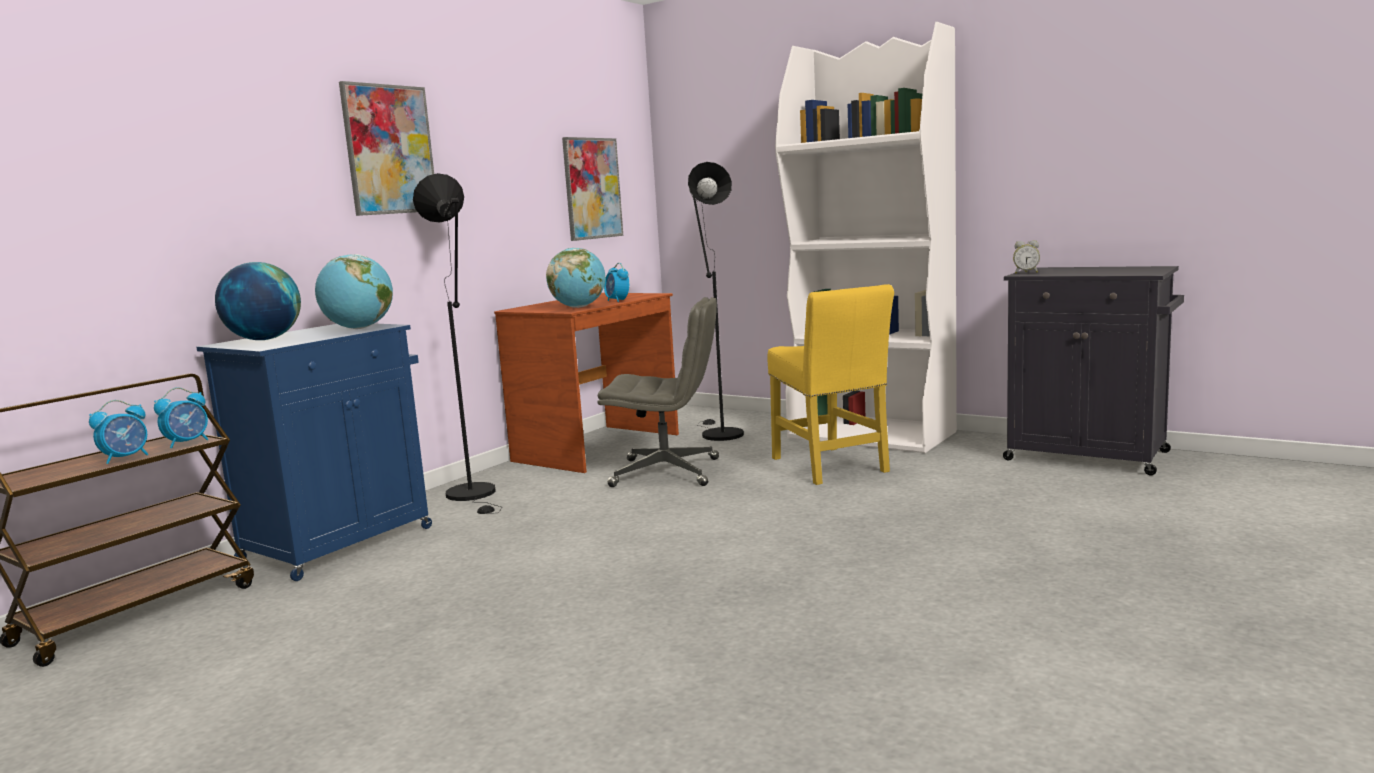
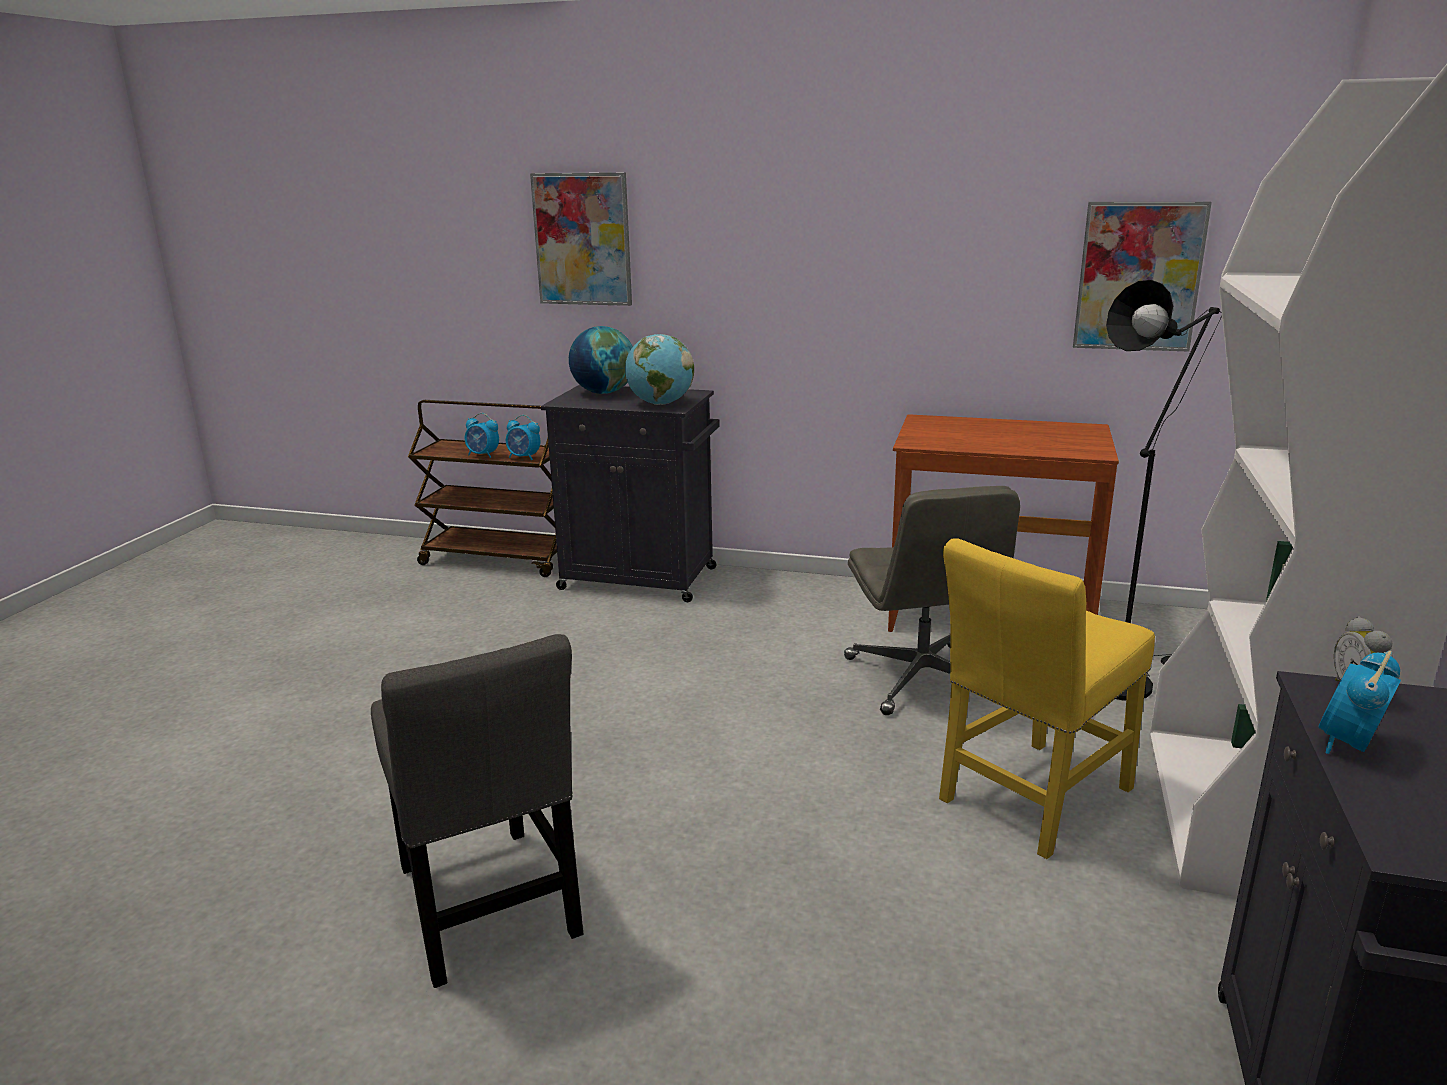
camera: 70 degrees right, 10 degrees up
(340, 543) = (641, 579): blue cabinet -> black cabinet
(389, 150) = (796, 221): picture -> picture (582, 239)
(475, 495) = (785, 596): black floor lamp -> none
(578, 307) = (943, 441): globe -> none
(617, 301) = (1012, 448): alarm clock -> alarm clock (1349, 745)
(879, 621) = (488, 909): none -> grey chair

